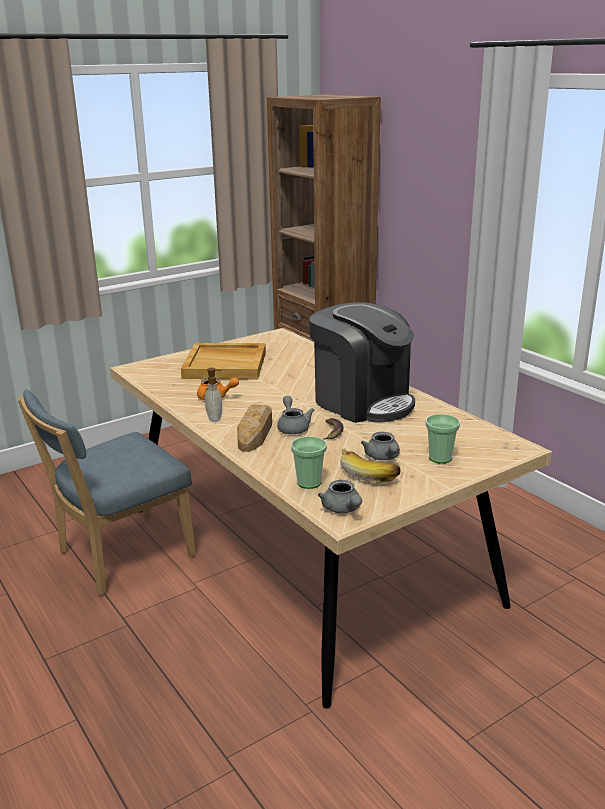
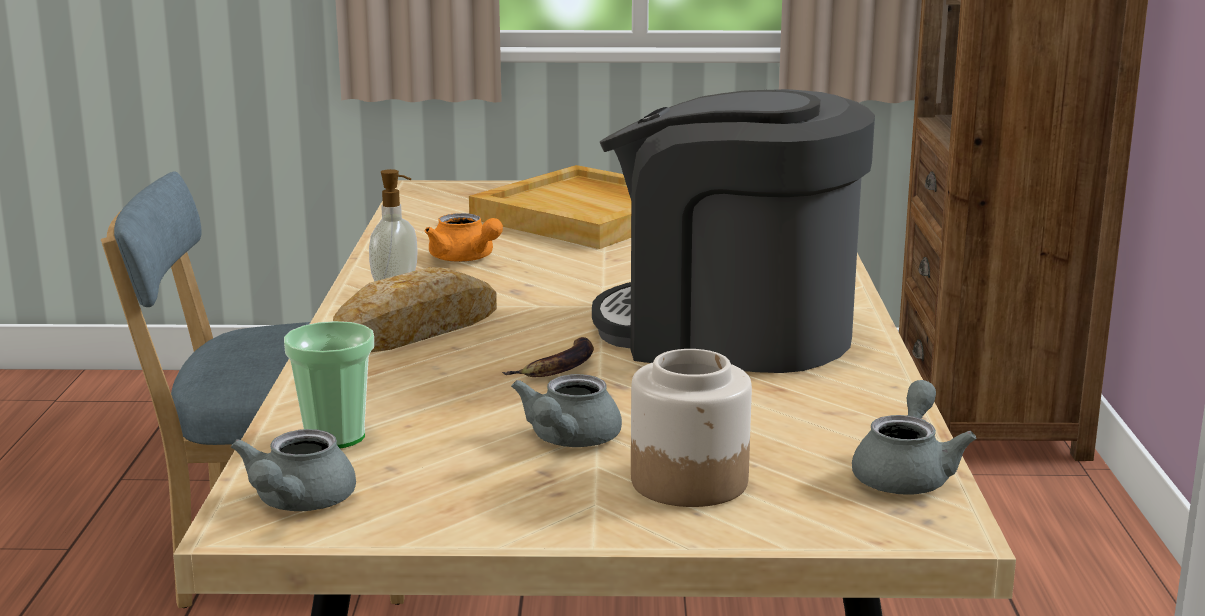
camera: 35 degrees right, 5 degrees down
(293, 427) = (503, 338): grey teapot -> grey teapot (906, 474)
(362, 402) = (730, 333): coffee machine -> coffee machine turned 120 degrees clockwise
(369, 473) = (481, 459): banana -> none
(440, 458) = (690, 481): cup -> jar

